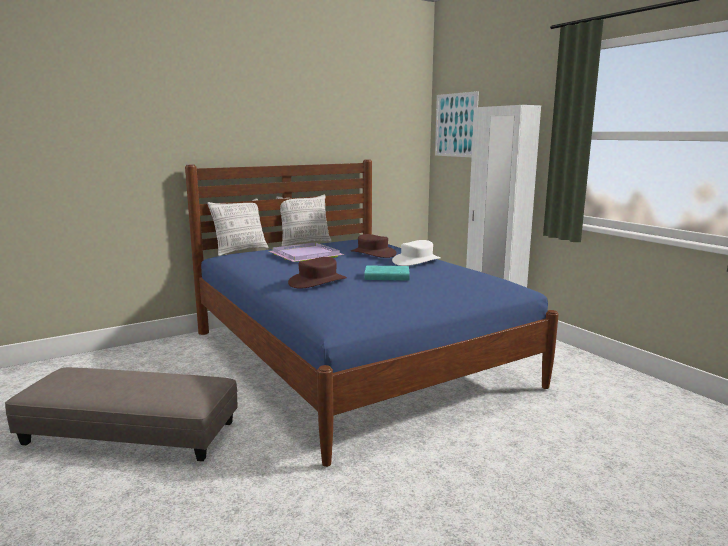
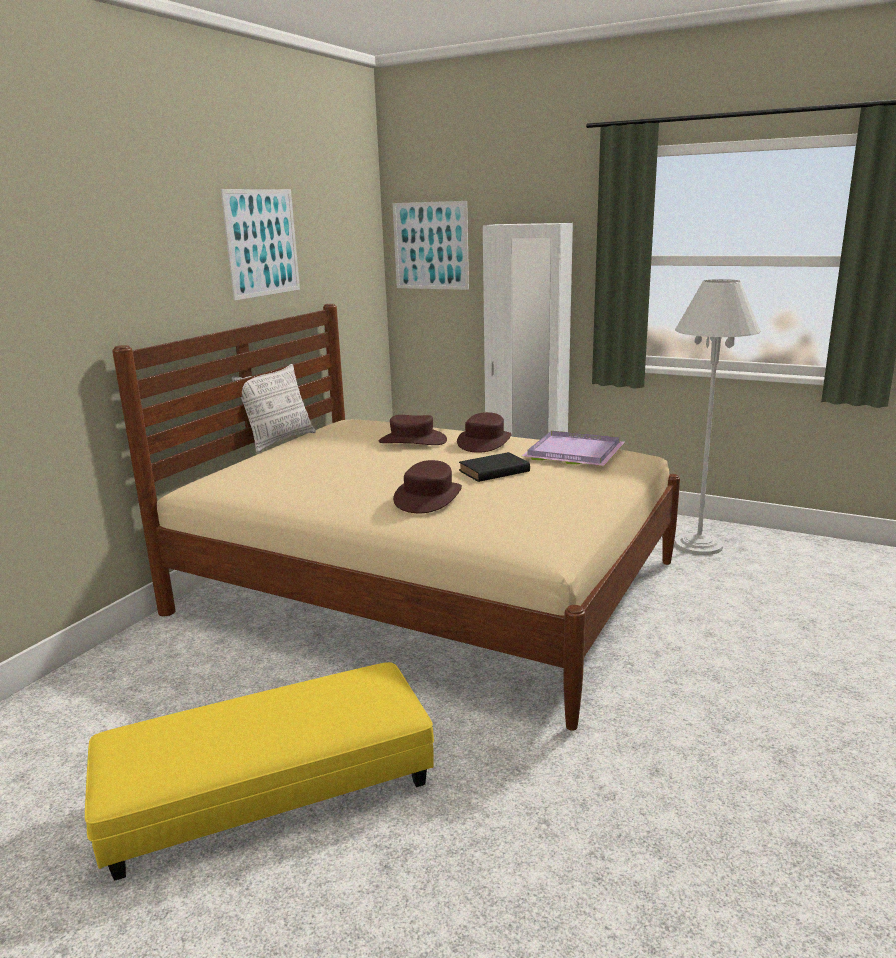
camera: 30 degrees left, 5 degrees up
(130, 432) = (269, 791): grey ottoman -> yellow ottoman
(240, 251) = (207, 472): pillow -> none
(304, 255) = (329, 461): purple tray -> purple tray (572, 453)
(314, 114) = (262, 243): none -> picture
(353, 357) = (427, 588): blue bed -> beige bed
(385, 276) = (492, 471): turquoise book -> black book
(416, 261) = (484, 442): white hat -> brown hat
(593, 383) = (698, 545): none -> white floor lamp

